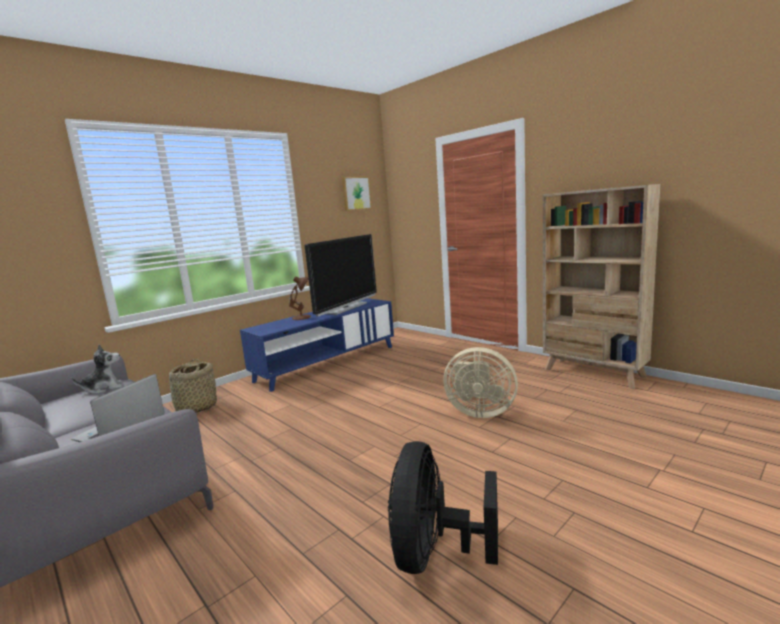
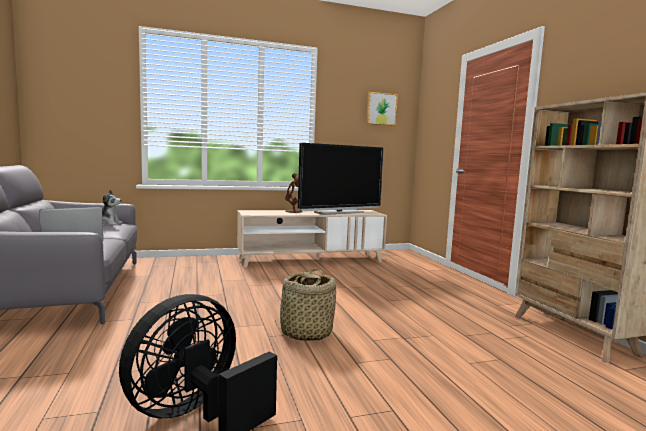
camera: 25 degrees right, 5 degrees down
(196, 408) = (183, 264): basket -> basket (305, 333)
(327, 363) = (311, 260): blue tv stand -> beige tv stand
(479, 411) = (391, 329): beige fan -> none

